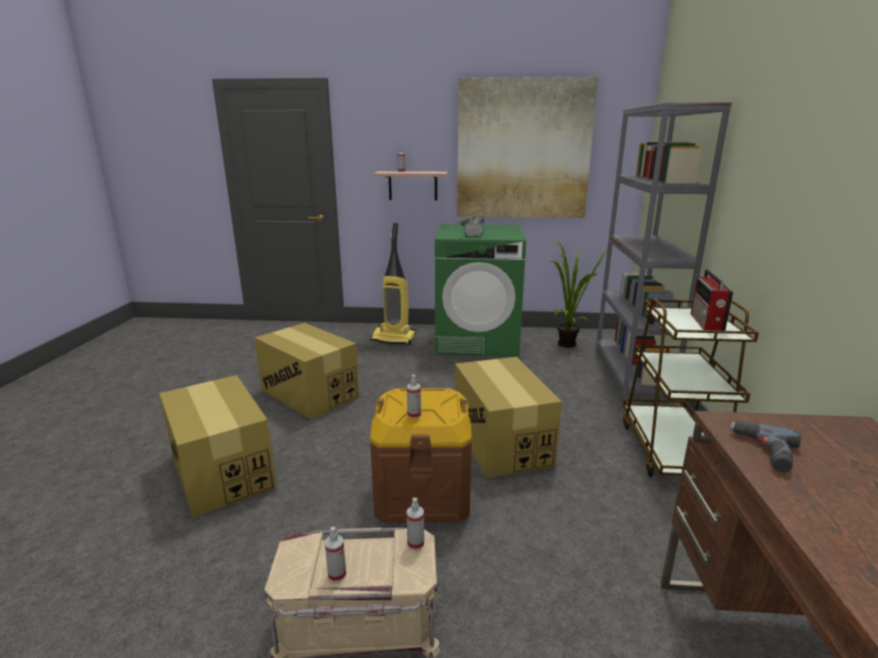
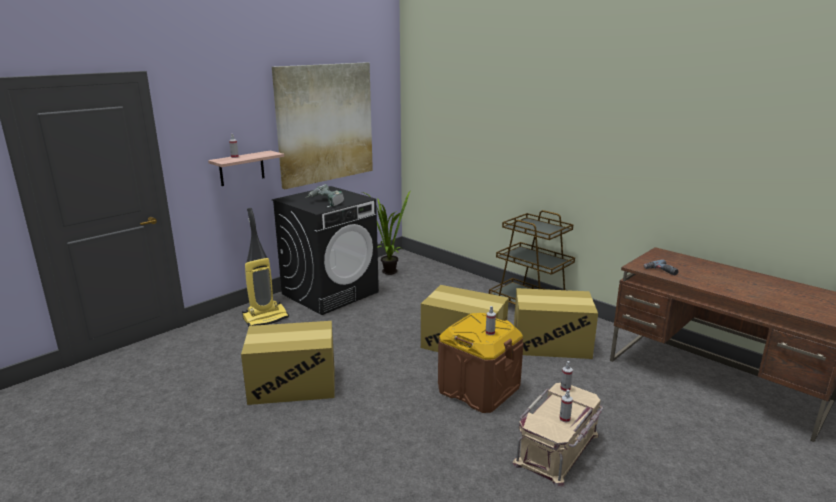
camera: 50 degrees left, 0 degrees up
(222, 471) = (352, 458): cardboard box -> cardboard box (550, 344)
(477, 340) = (330, 293): green washing machine -> black washing machine
(631, 373) = (453, 275): grey bookcase -> none
(706, 323) = (541, 226): radio -> none

